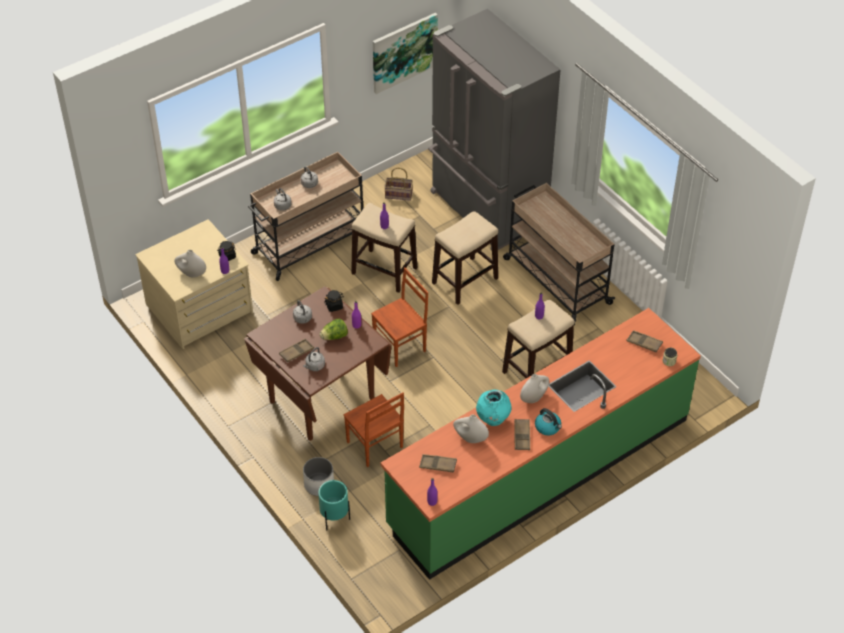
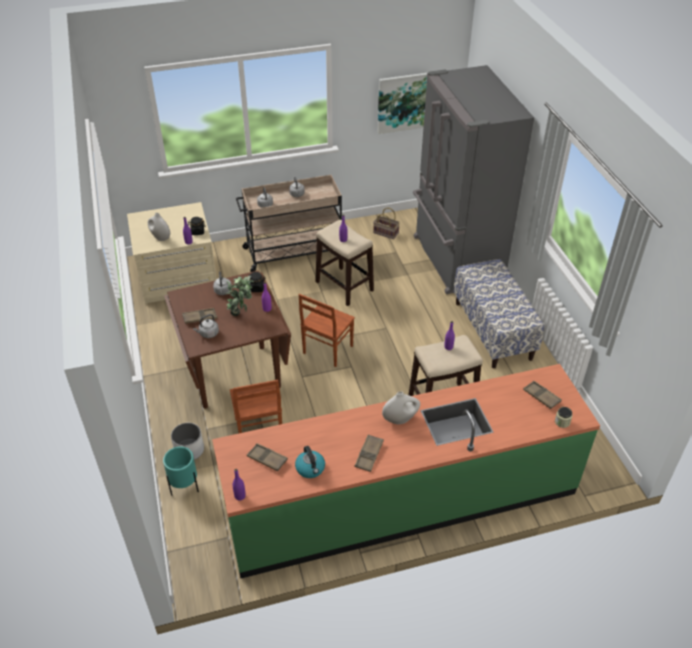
camera: 20 degrees right, 5 degrees down
(334, 336) = (241, 313): lettuce -> potted plant
(400, 346) = (327, 350): brown chair -> brown chair turned 135 degrees clockwise
(464, 281) = (409, 311): stool -> none
(470, 438) = (314, 442): white vase -> none
(493, 420) = (347, 429): turquoise vase -> none
(548, 427) = (401, 453): kettle -> kettle (310, 468)
(556, 280) = (493, 330): beige cart -> bench

